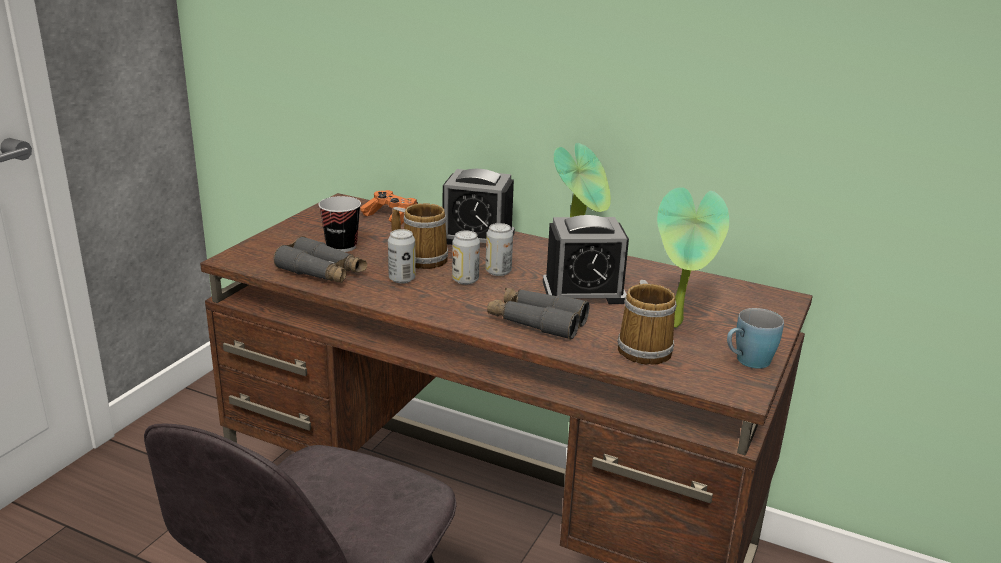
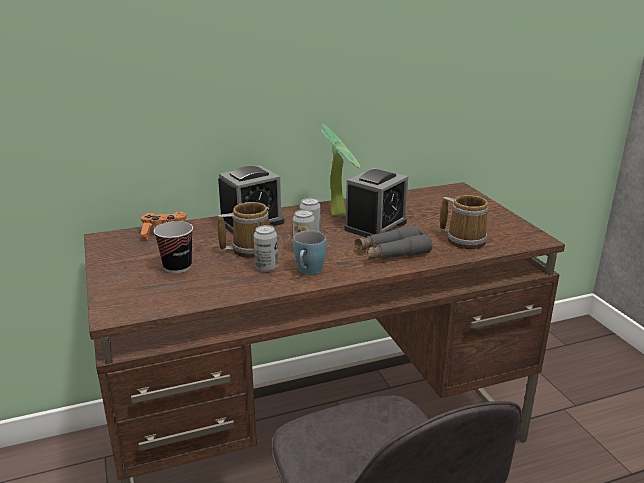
camera: 45 degrees left, 0 degrees up
(322, 272) = (205, 289): grey binoculars -> none
(678, 324) = (450, 221): potted plant -> none
(747, 362) = (510, 224): blue mug -> blue mug (308, 272)

